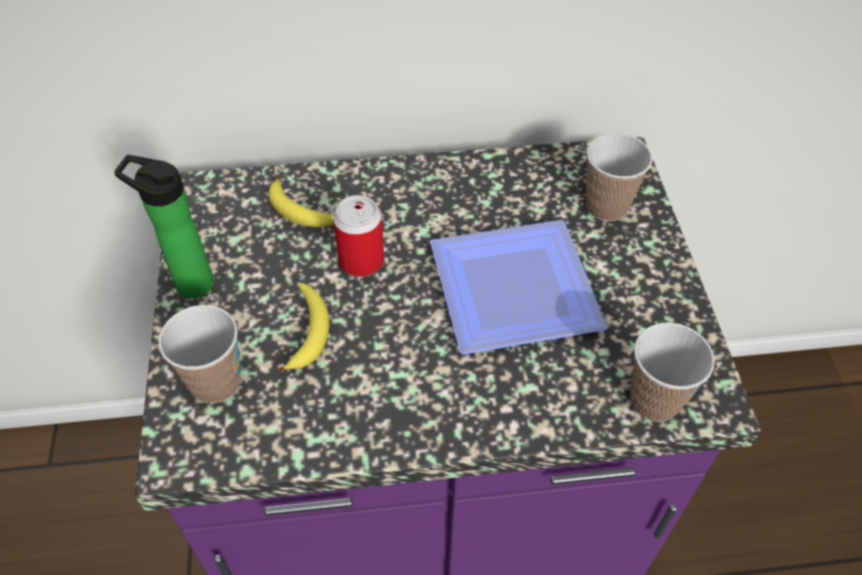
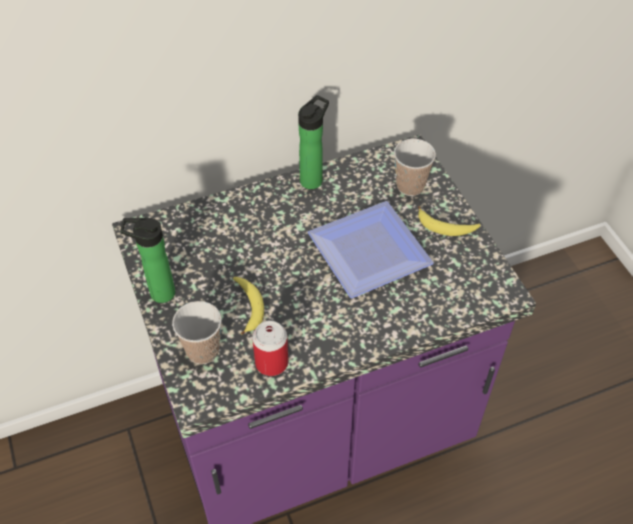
camera: 15 degrees left, 0 degrees up
(303, 212) = (216, 231): banana -> banana (446, 227)
(361, 261) = (266, 254): can -> can (271, 362)
(466, 168) = (313, 179): none -> bottle
(654, 400) = (472, 300): cup -> none

